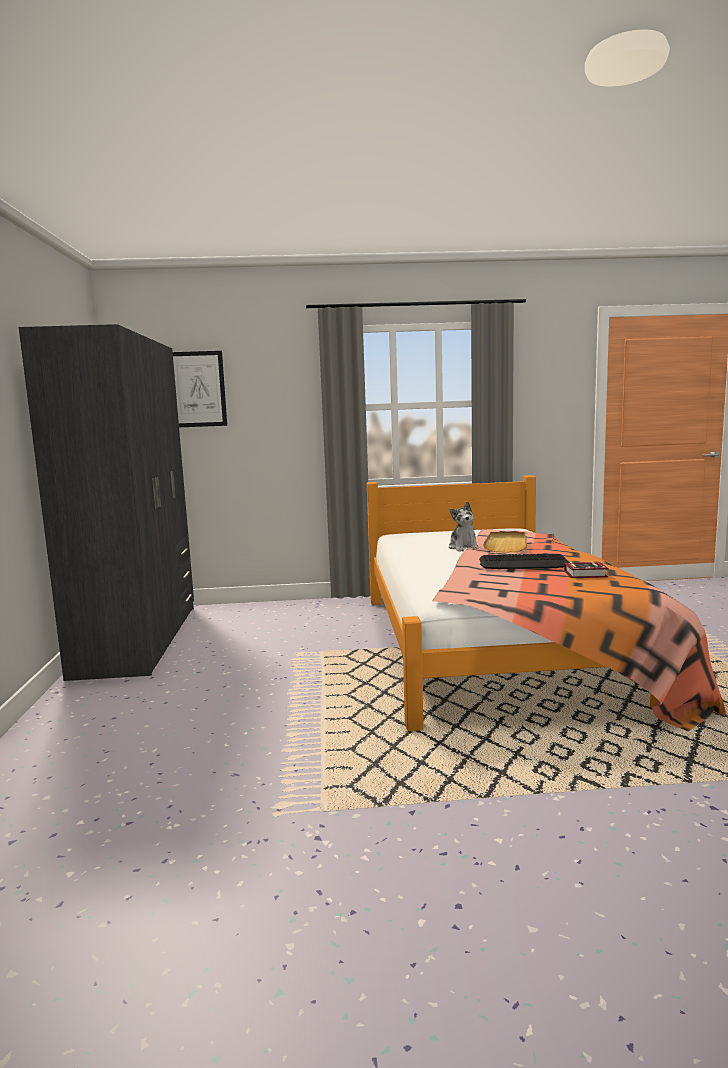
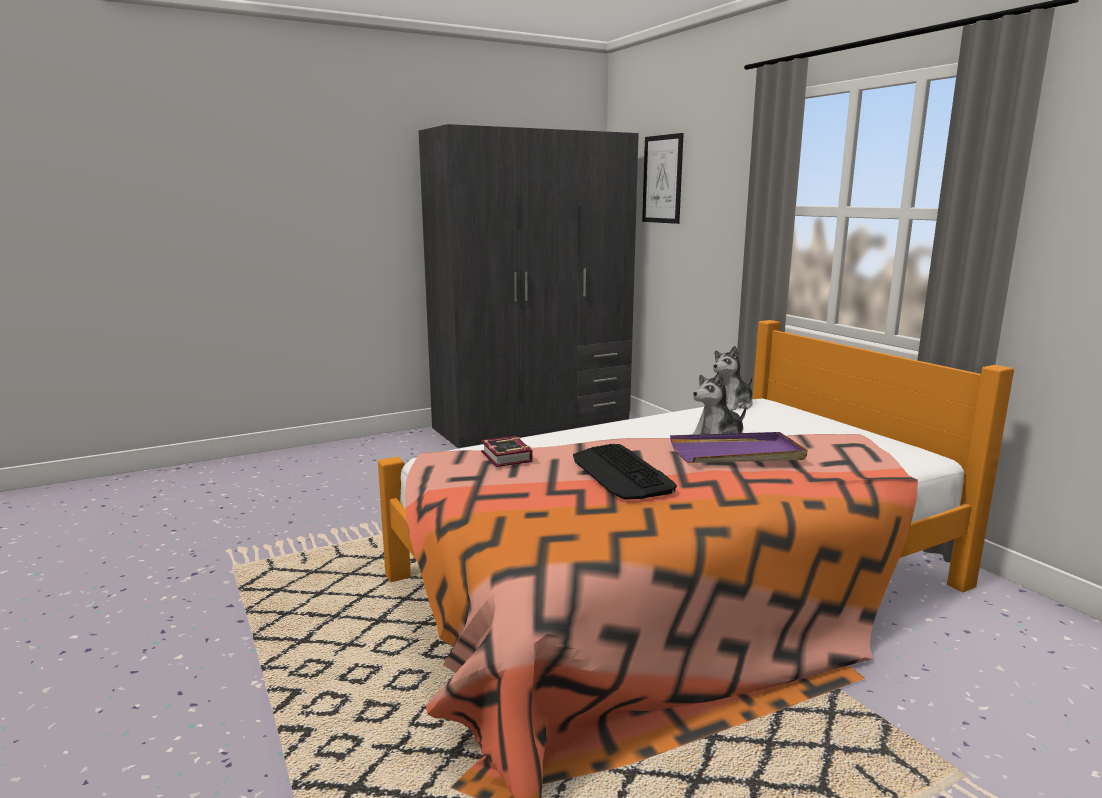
camera: 65 degrees right, 5 degrees up
(398, 539) = (731, 405): none -> plush toy
(506, 544) = (737, 453): beige tray -> purple tray
(587, 574) = (598, 517): book -> book (505, 458)

